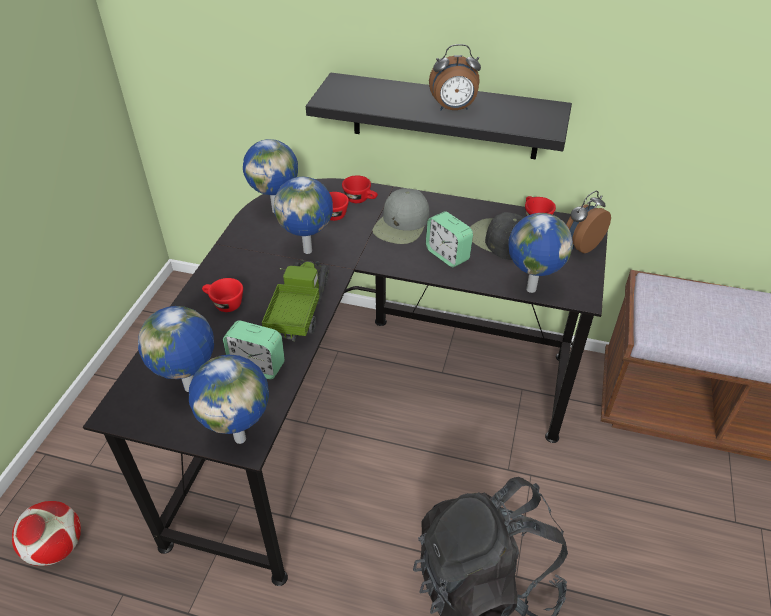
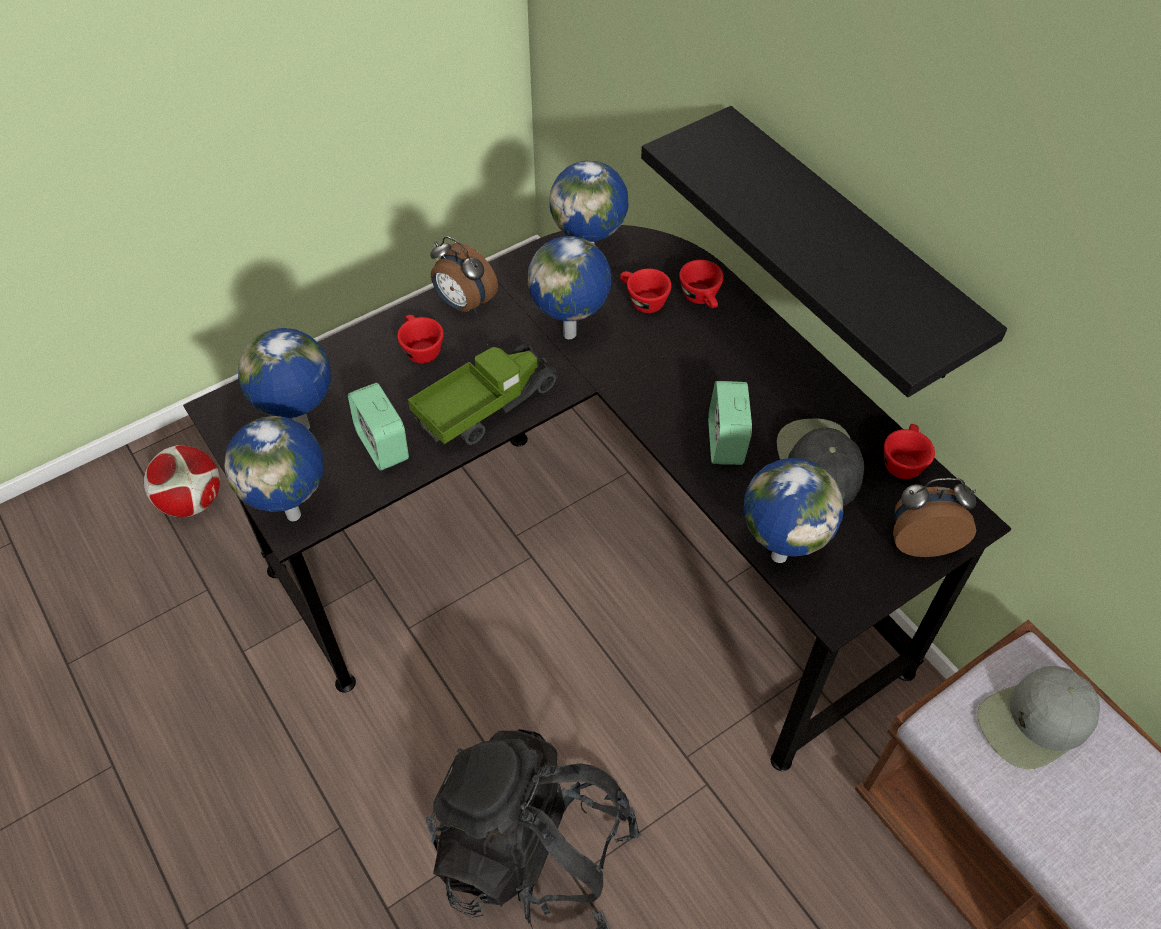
camera: 40 degrees right, 10 degrees up
(402, 224) = (715, 365): grey cap -> grey cap (1035, 722)
(453, 109) = (820, 249): alarm clock -> alarm clock (464, 304)

